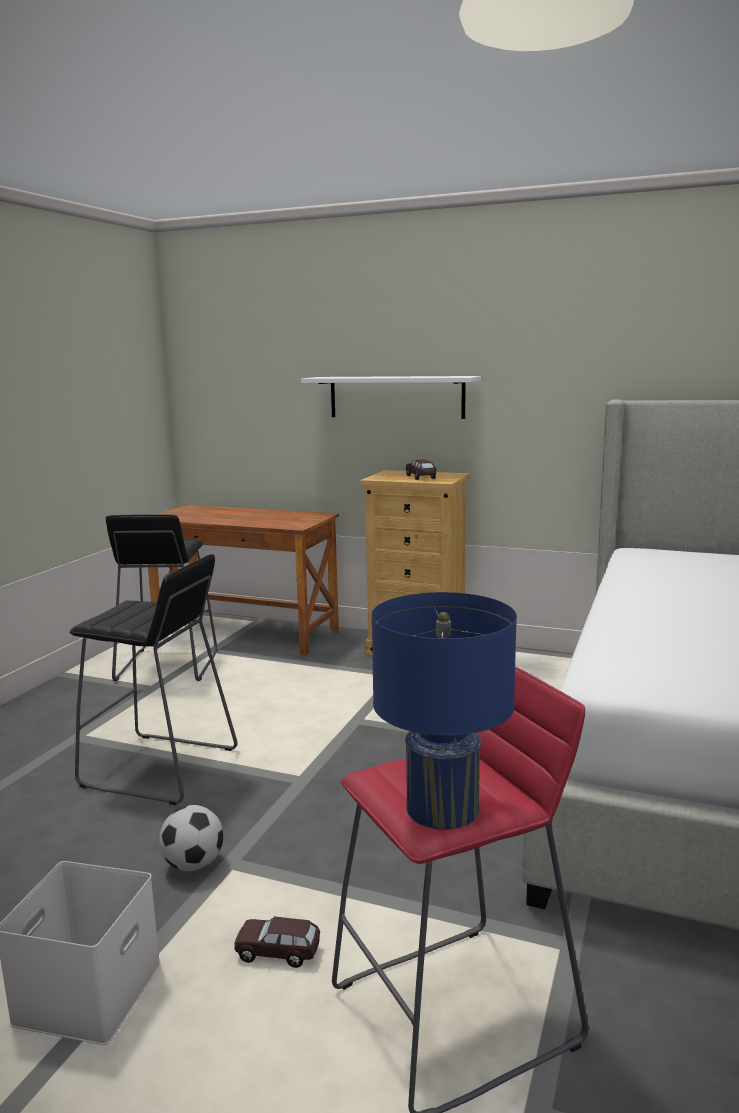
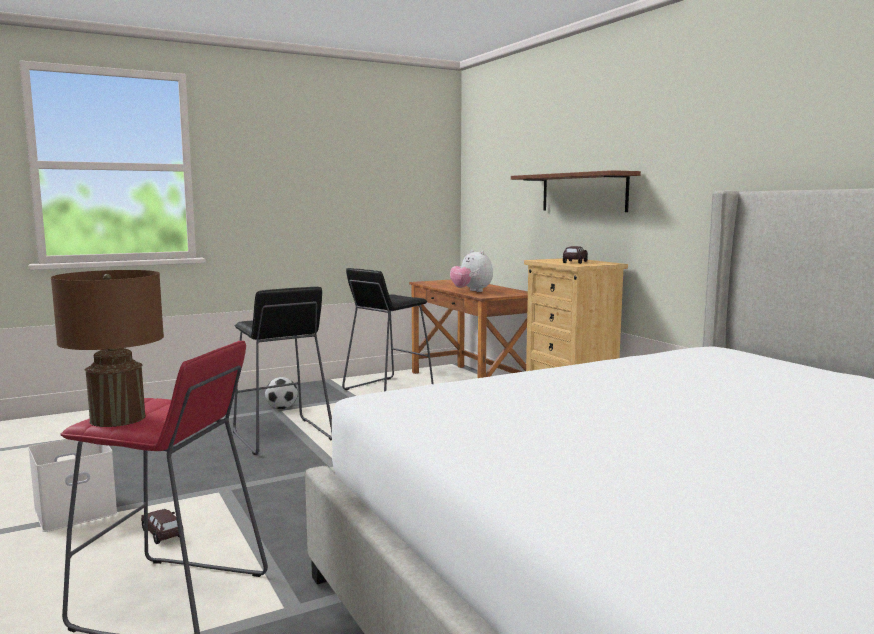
camera: 40 degrees right, 5 degrees down
(193, 865) = (208, 483): football -> football (282, 408)
(261, 522) = (471, 291): none -> plush toy
(396, 397) = (583, 192): white shelf -> brown shelf
(443, 808) = (118, 418): blue table lamp -> brown table lamp

